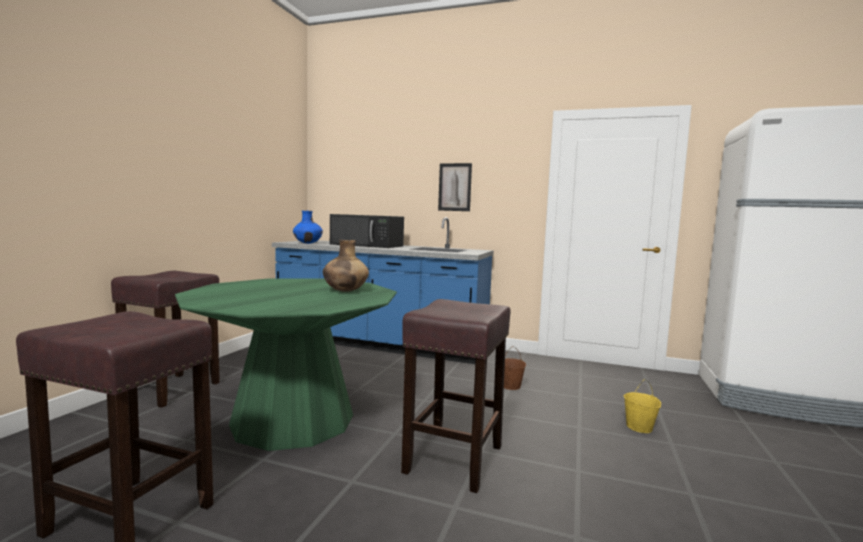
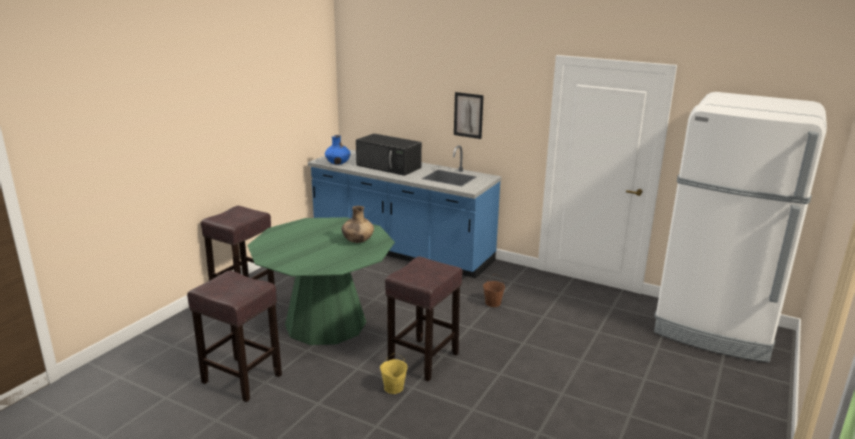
camera: 10 degrees right, 15 degrees up
(639, 427) = (568, 346): yellow bucket -> yellow bucket (393, 388)

